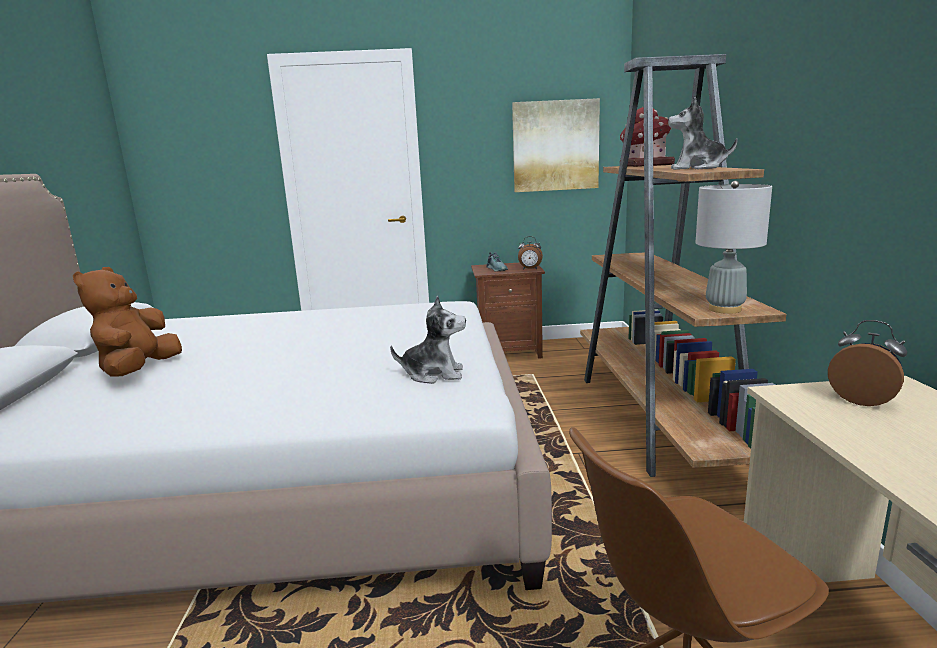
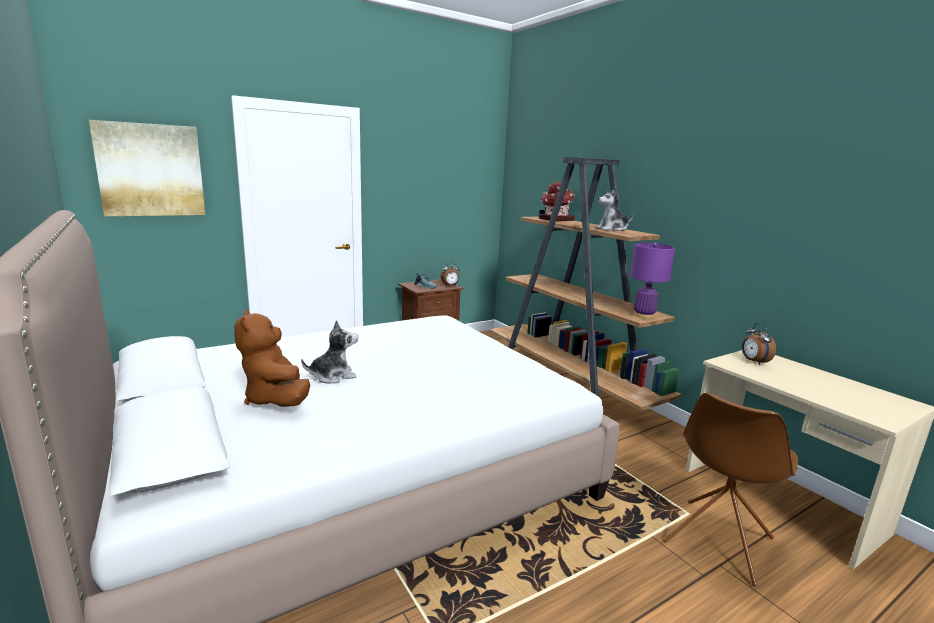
camera: 30 degrees left, 0 degrees up
(434, 374) = (518, 373): plush toy -> plush toy (333, 376)
(555, 146) = (458, 193): picture -> picture (151, 170)
(725, 309) = (644, 316): grey table lamp -> purple table lamp
(862, 400) = (753, 362): alarm clock -> alarm clock turned 120 degrees counterclockwise

